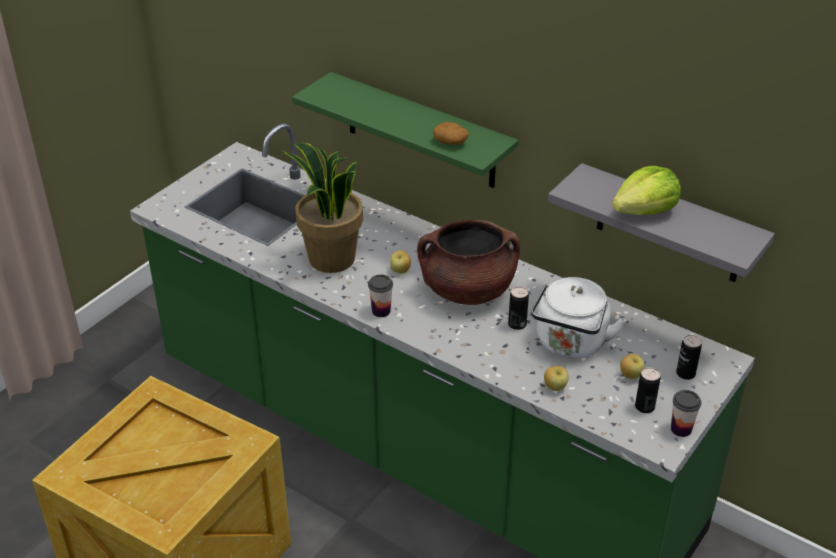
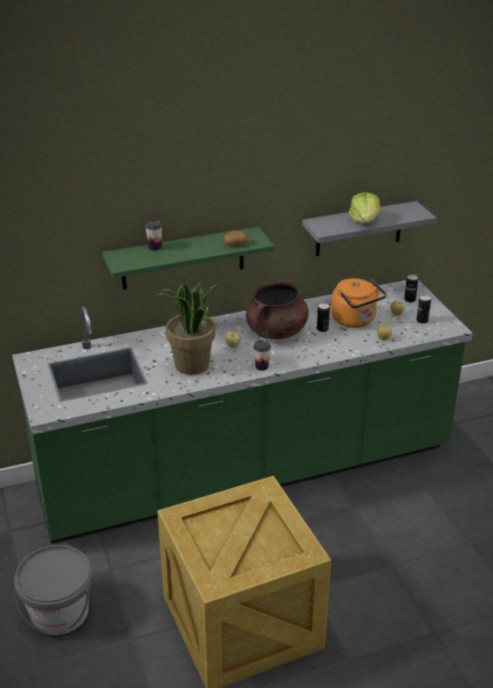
camera: 55 degrees left, 5 degrees down
(99, 418) = (59, 612): none -> grey bucket
(570, 344) = (355, 320): white kettle -> orange kettle
(681, 429) = (446, 318): cup -> cup (155, 247)

